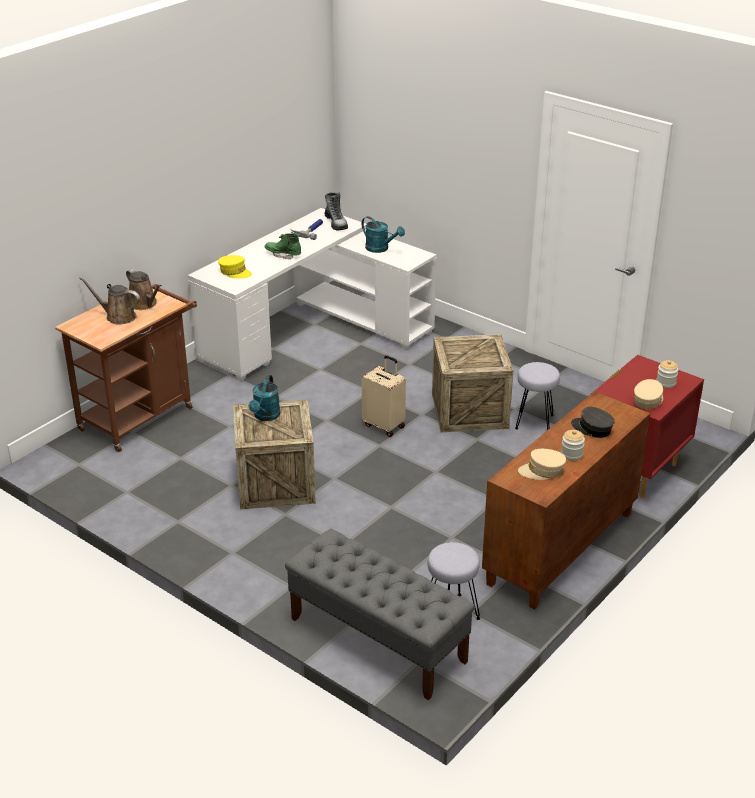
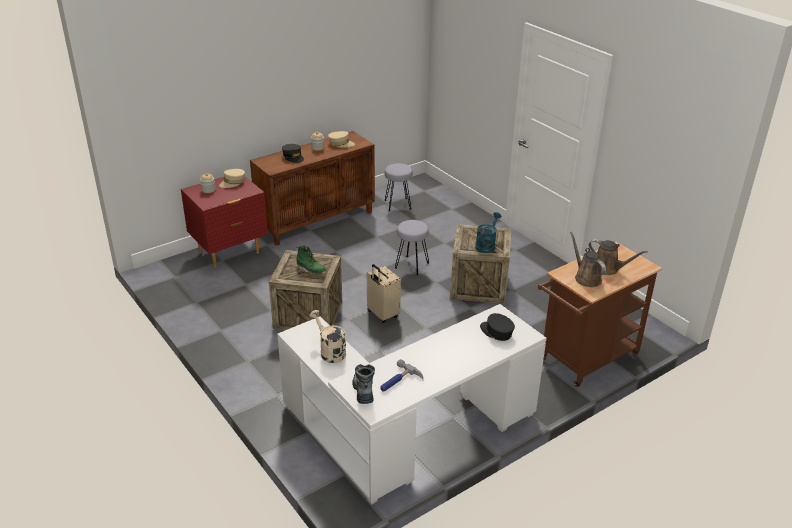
camera: 165 degrees left, 0 degrees up
(235, 272) = (496, 332): yellow cap -> black cap
(283, 255) = (441, 347): green boot -> green boot (311, 270)
(377, 639) = (442, 200): grey bench -> none
(380, 249) = (330, 351): turquoise watering can -> beige watering can
(535, 422) = (265, 297): grey stool -> grey stool (411, 265)

